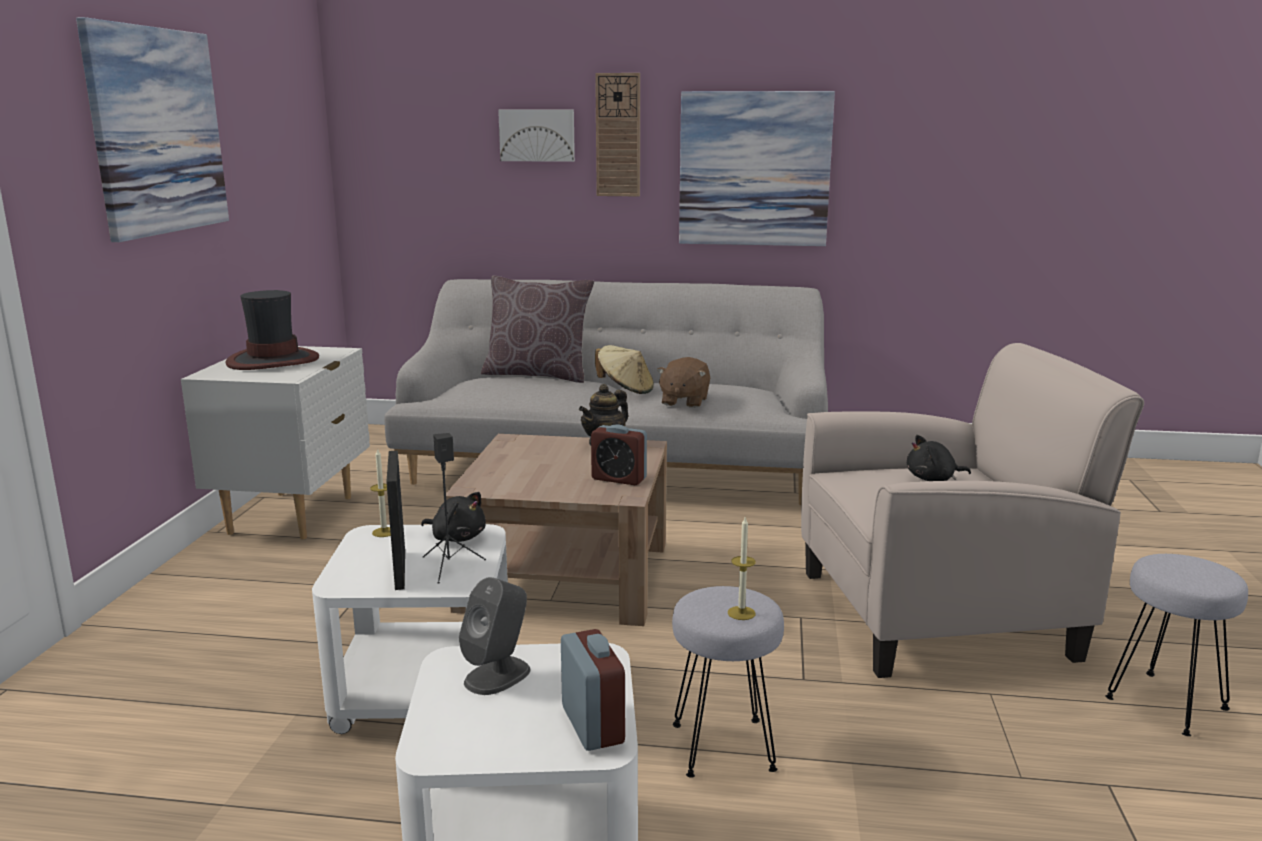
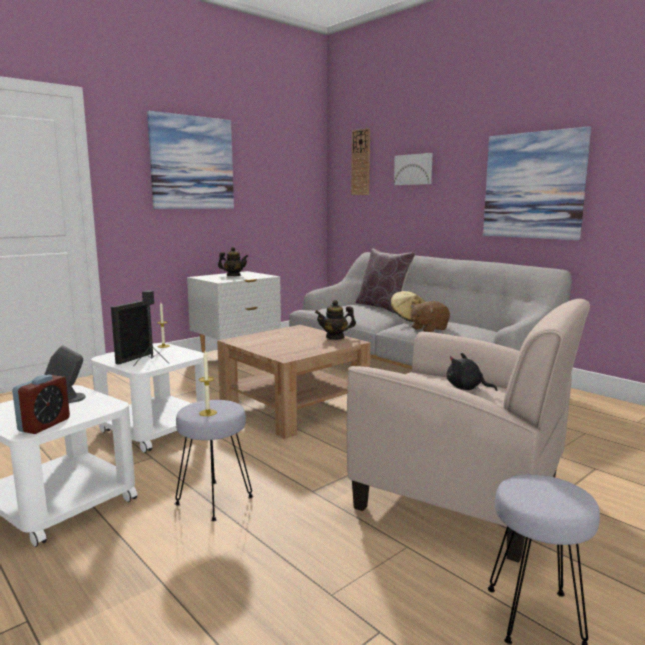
camera: 40 degrees right, 5 degrees down
(272, 361) = (233, 276): hat -> teapot
(457, 537) = (181, 354): black plush toy -> none
(618, 135) = (454, 167): wall clock -> wall clock (361, 162)
(619, 479) = (302, 350): alarm clock -> none

